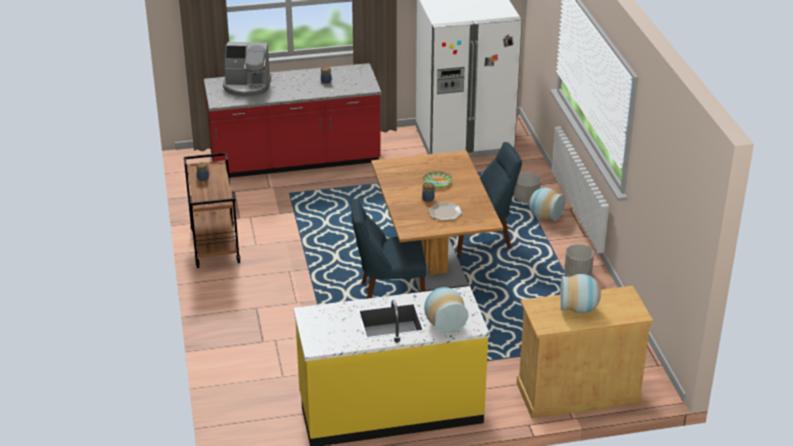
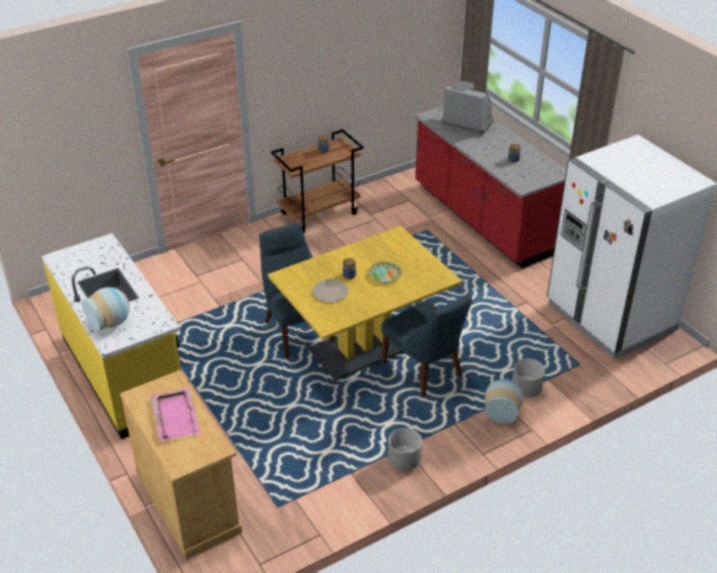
camera: 70 degrees right, 5 degrees up
(247, 86) = (468, 122): coffee machine -> coffee machine turned 135 degrees clockwise
(433, 263) = (364, 347): brown dining table -> yellow dining table
(579, 309) = (175, 416): vase -> pink tray

